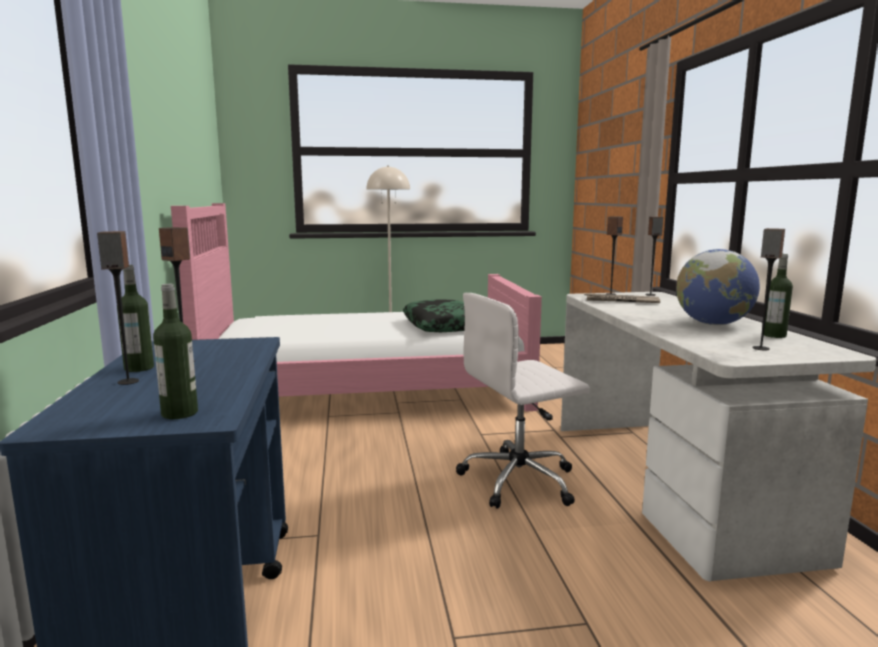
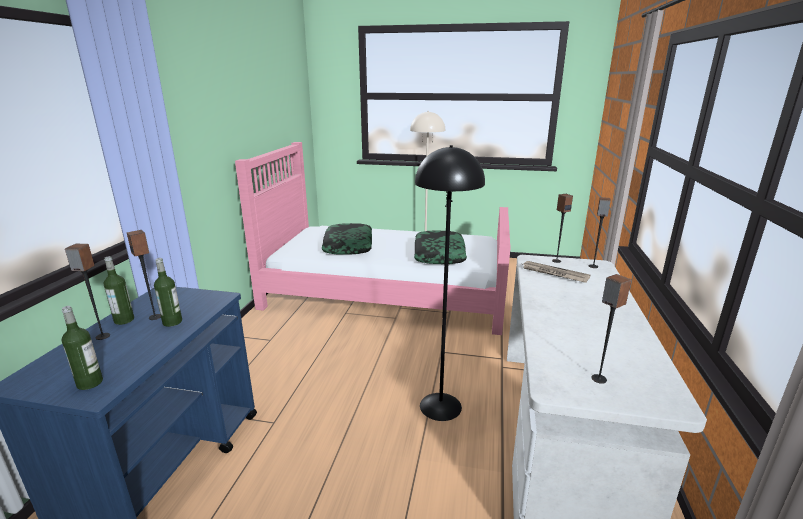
camera: 20 degrees right, 10 degrees up
(317, 328) = (348, 246): none -> pillow
(520, 480) = (440, 406): white office chair -> black floor lamp
(713, 324) = (598, 327): globe -> none
(774, 335) = (638, 358): bottle -> bottle (172, 322)

